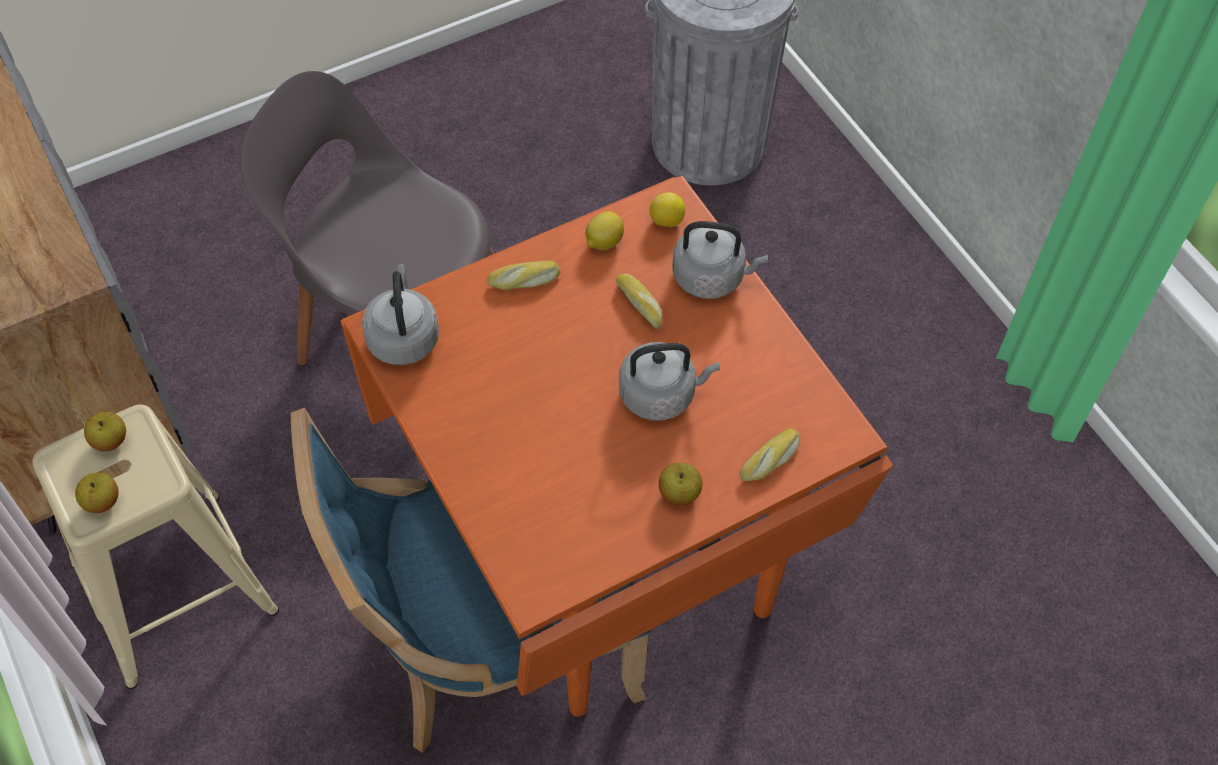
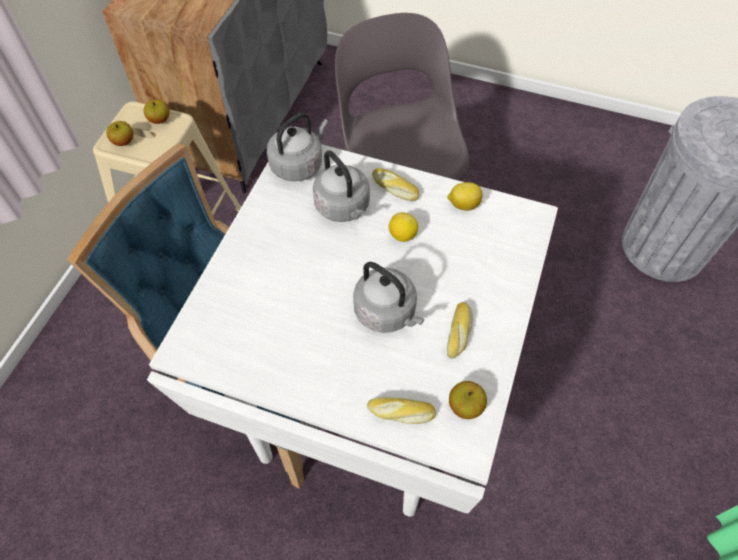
camera: 50 degrees right, 0 degrees up
(602, 550) = (367, 395): orange dining table -> white dining table
(640, 304) = (441, 254): bread -> bread (459, 333)
(666, 221) = (515, 223): lemon -> lemon (402, 235)
(679, 493) = (324, 377): apple -> apple (465, 406)
(712, 277) = (502, 276): grey kettle -> grey kettle (344, 208)

